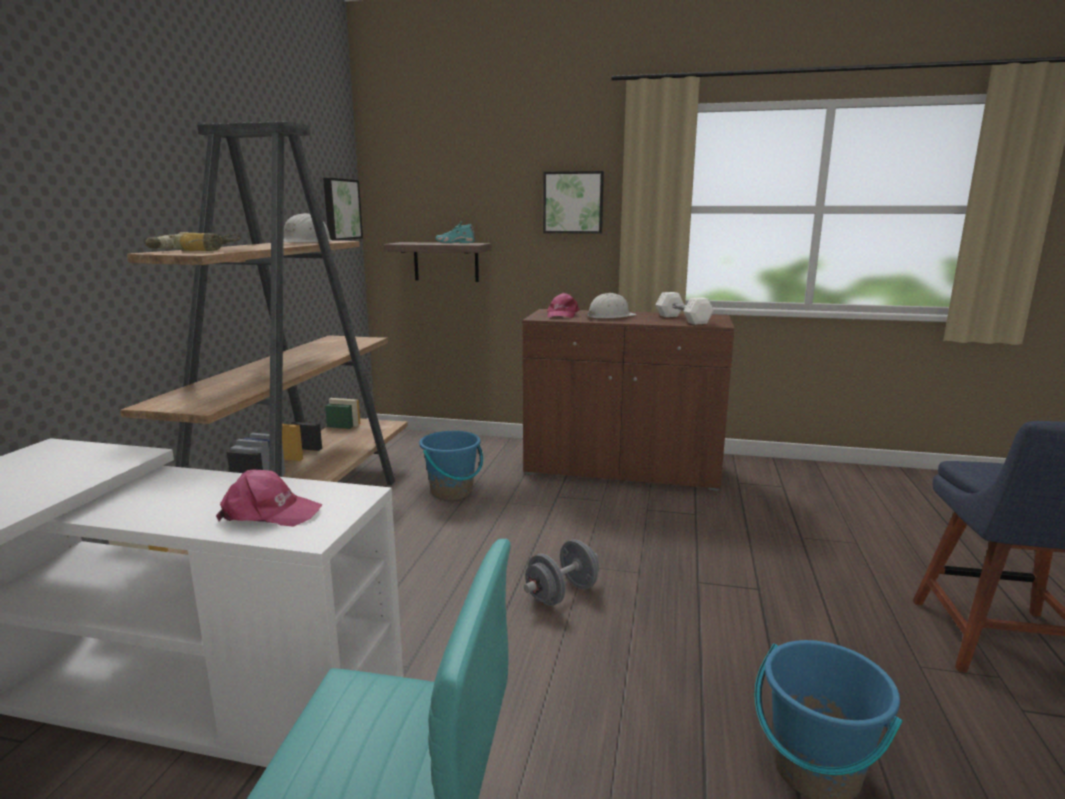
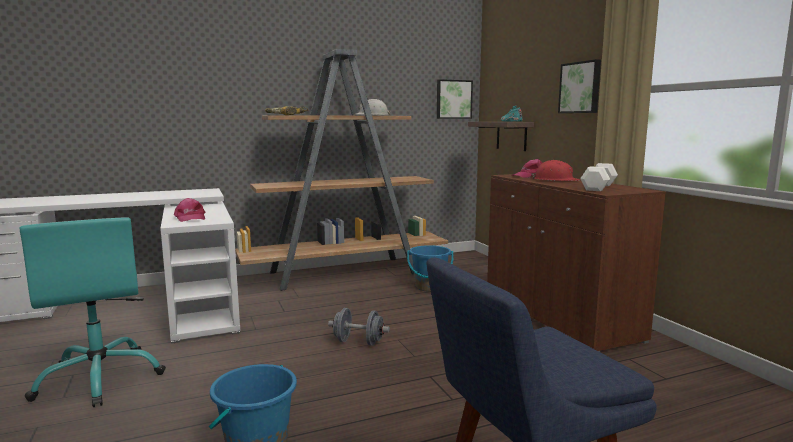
camera: 55 degrees right, 5 degrees down
(610, 316) = (555, 180): white hard hat -> red hard hat

